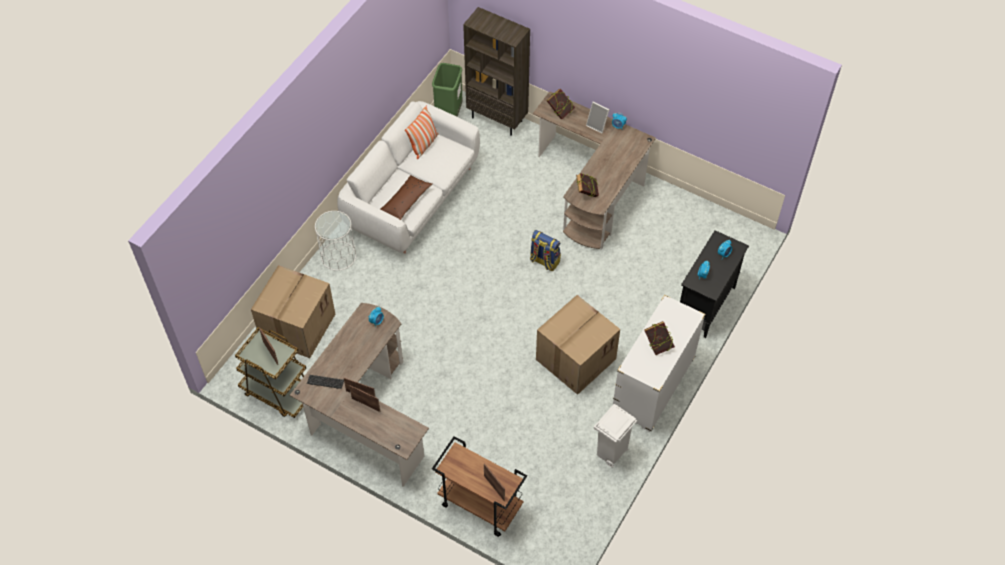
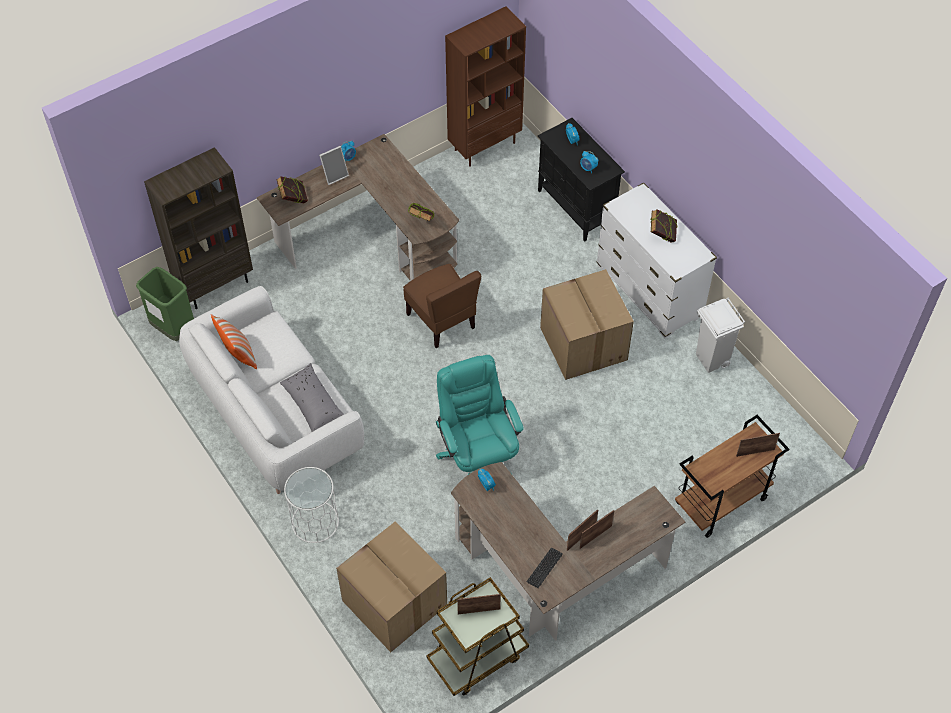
camera: 65 degrees left, 0 degrees up
(405, 201) = (312, 403): brown pillow -> grey pillow
(438, 330) = (478, 457): none -> turquoise office chair
(544, 261) = (442, 321): backpack -> brown chair
(727, 222) = (484, 145): none -> brown bookcase

